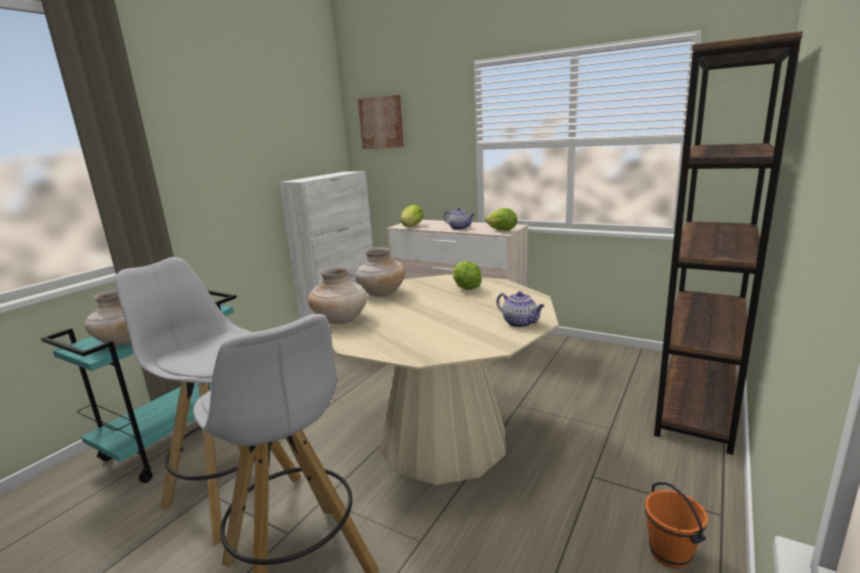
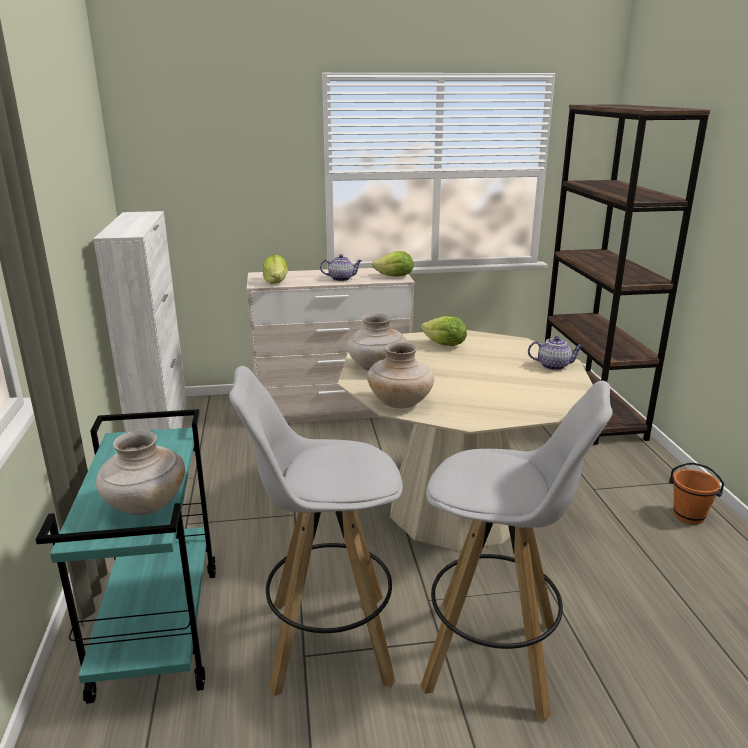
camera: 40 degrees left, 5 degrees up
(381, 122) = (179, 141): picture -> none

